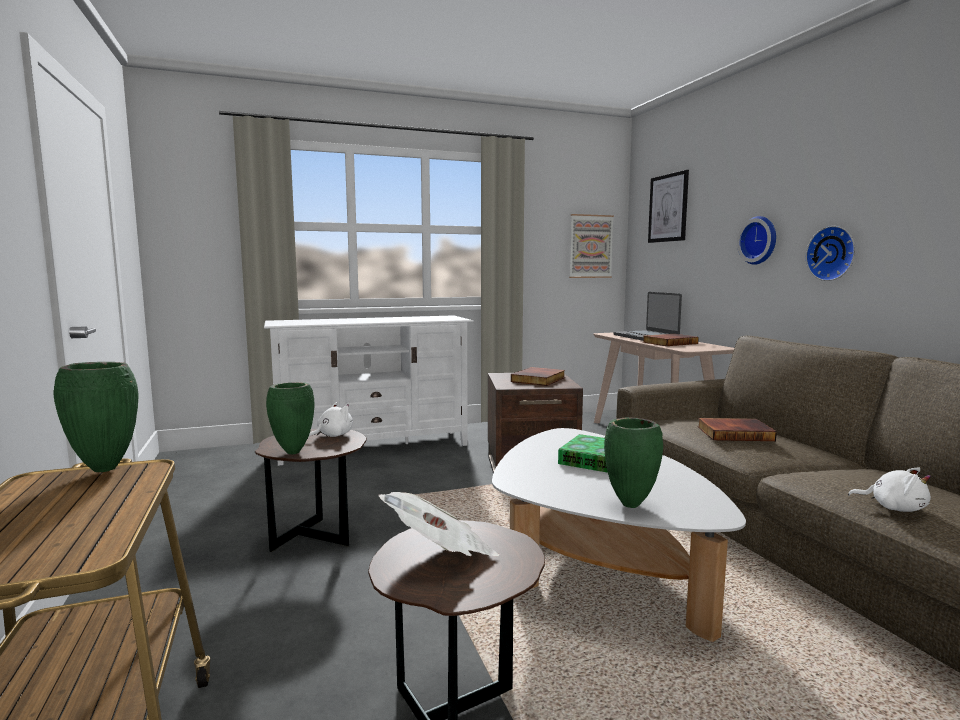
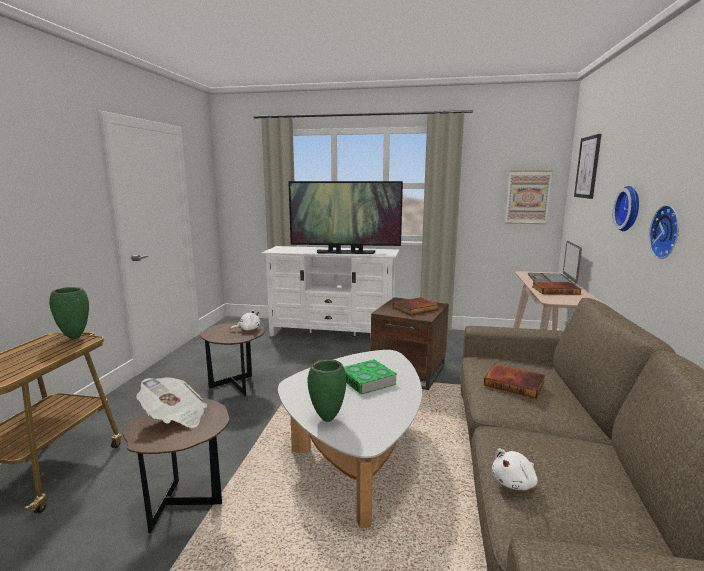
camera: 30 degrees right, 5 degrees up
(293, 452) = (214, 337): green vase -> none
(396, 320) = (345, 252): none -> television
(893, 508) = (514, 483): white plush toy -> white plush toy turned 75 degrees clockwise

